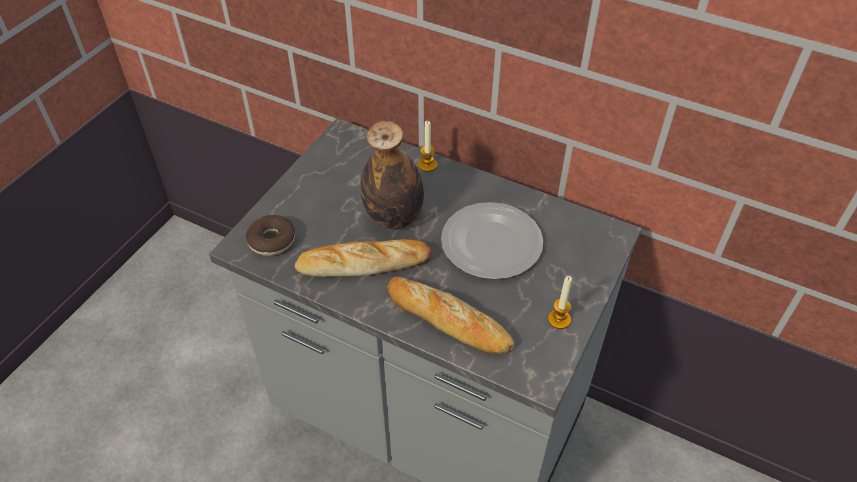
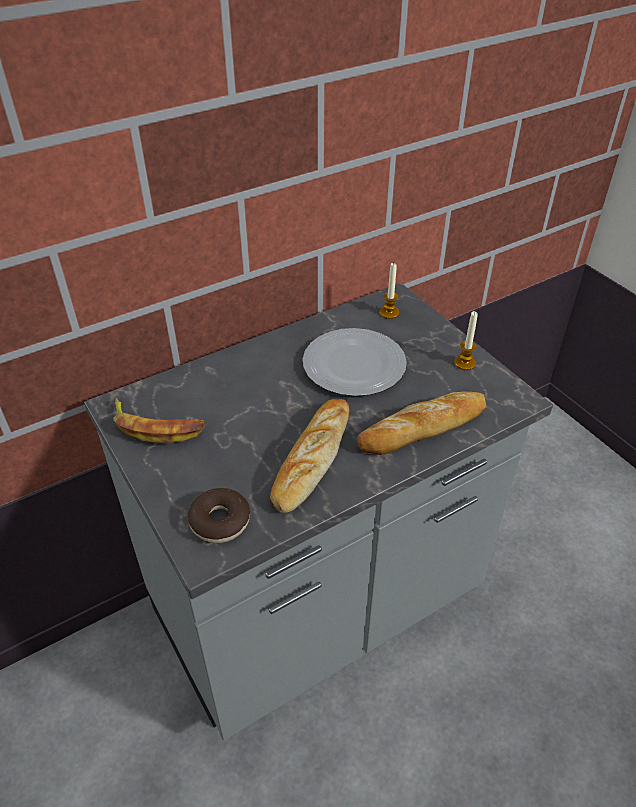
camera: 60 degrees left, 5 degrees down
(337, 165) = (157, 426): none -> banana
(394, 217) = (269, 413): bottle -> none
(427, 165) = (221, 364): candle -> candle (389, 313)

